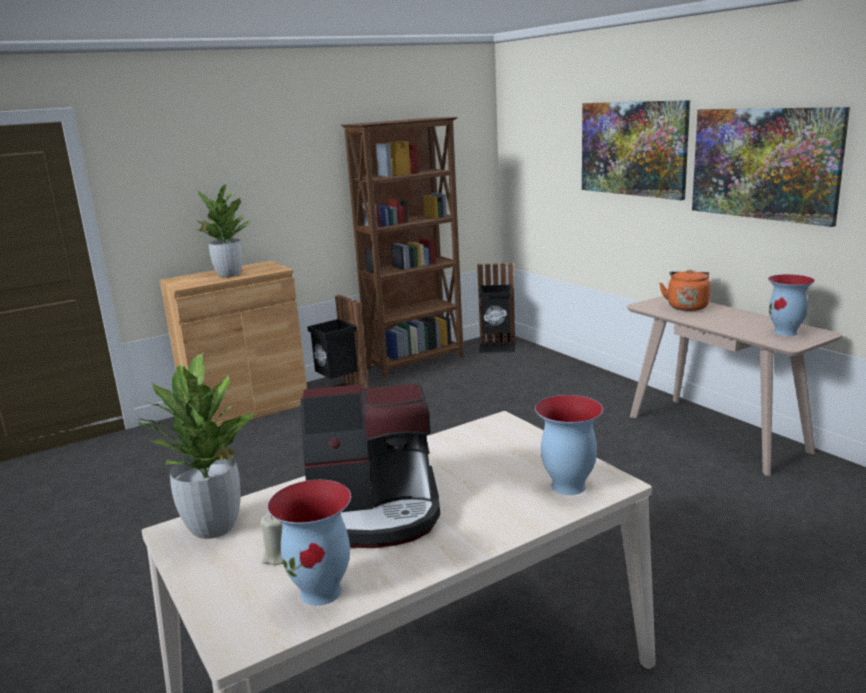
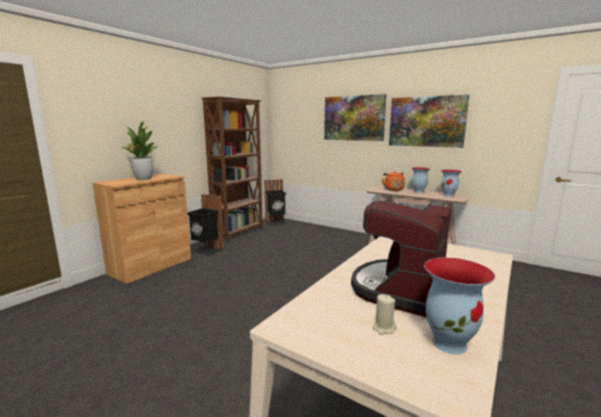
camera: 25 degrees left, 5 degrees down
(213, 527) = (306, 318): potted plant -> none
(374, 511) = (400, 289): coffee machine -> coffee machine turned 150 degrees clockwise
(567, 486) = (477, 260): vase -> vase (418, 192)

